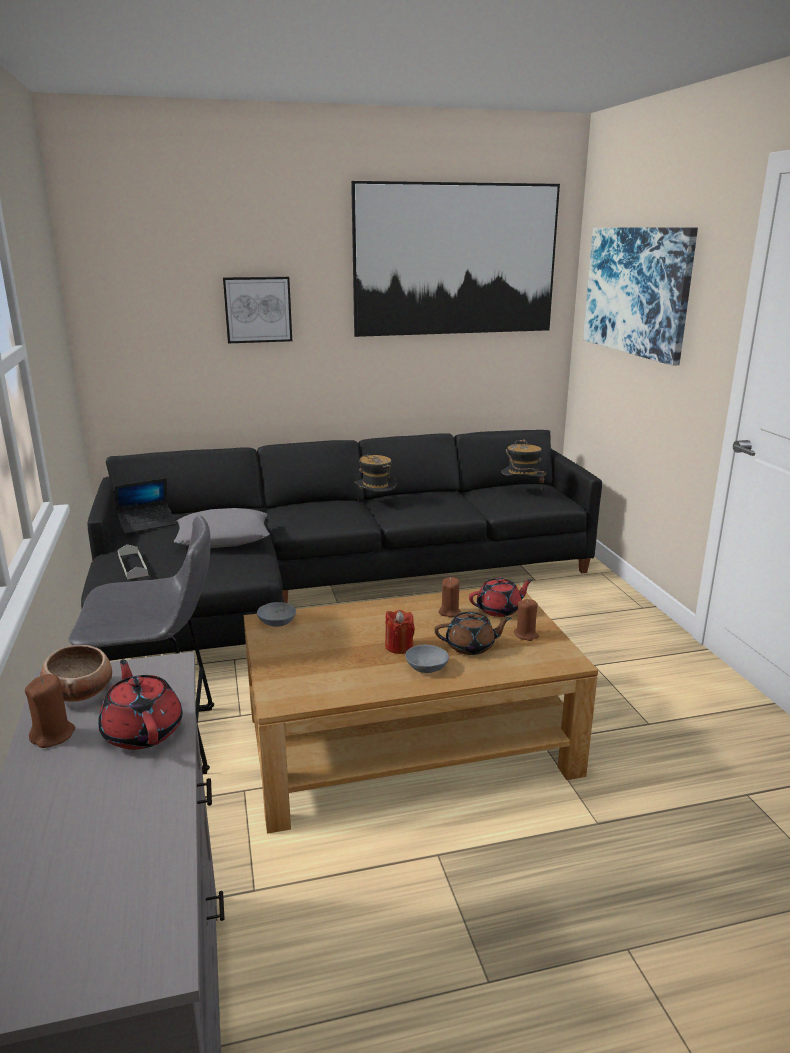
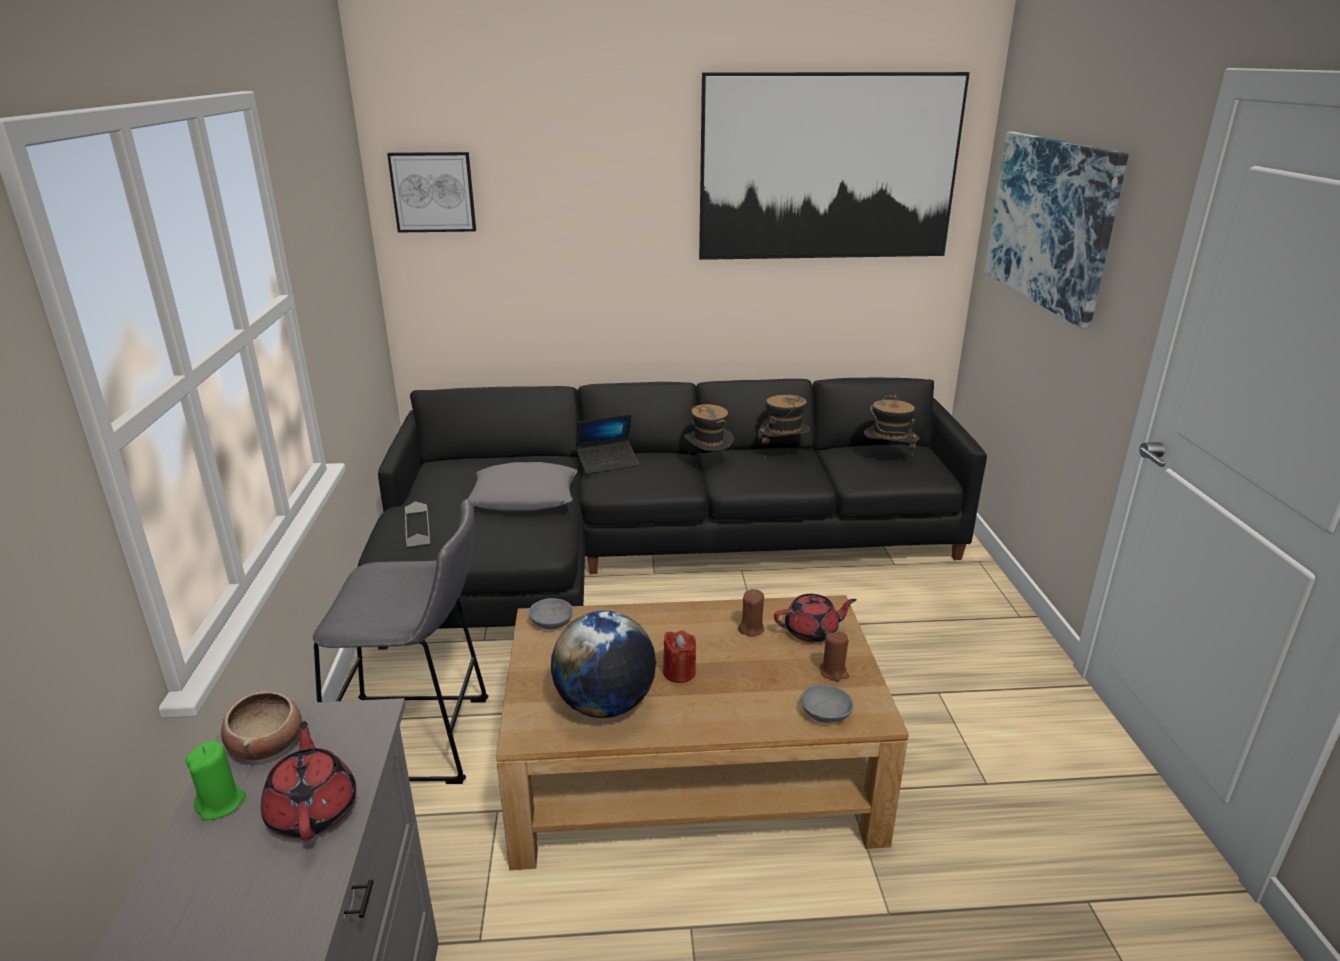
camera: 10 degrees right, 5 degrees up
(53, 735) = (221, 803): brown candle -> green candle
(147, 524) = (447, 471): laptop -> laptop (607, 463)
(258, 309) = (586, 226): picture -> picture (433, 192)
(343, 674) = (605, 705): none -> globe
(428, 666) = (704, 705): grey bowl -> grey bowl (827, 713)
(436, 494) = (782, 452): none -> hat
(471, 646) = (763, 682): brown teapot -> none

